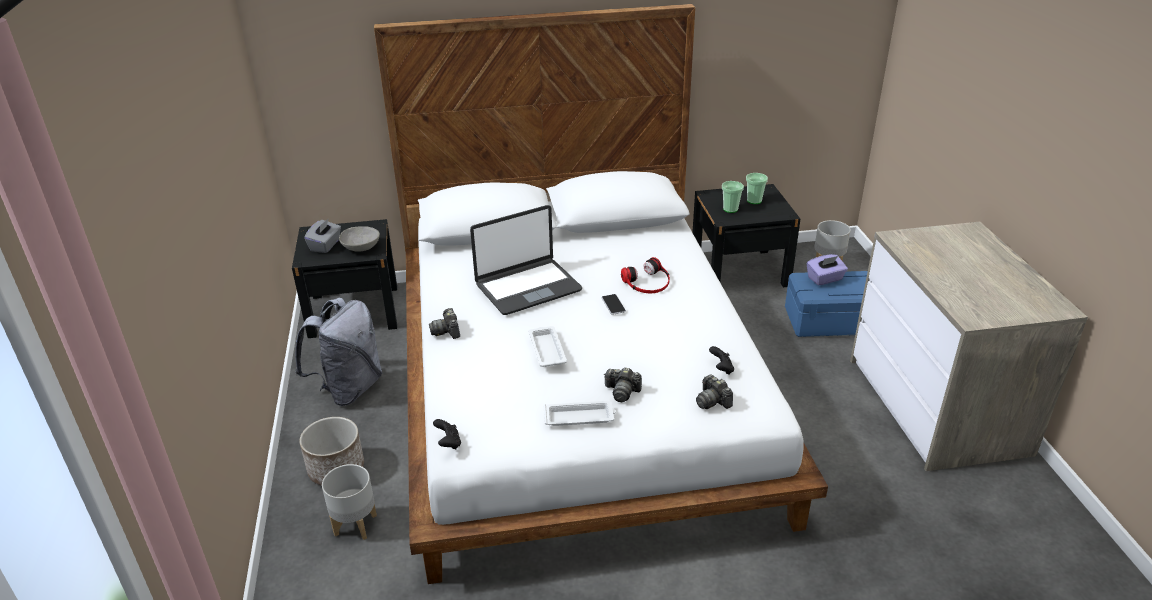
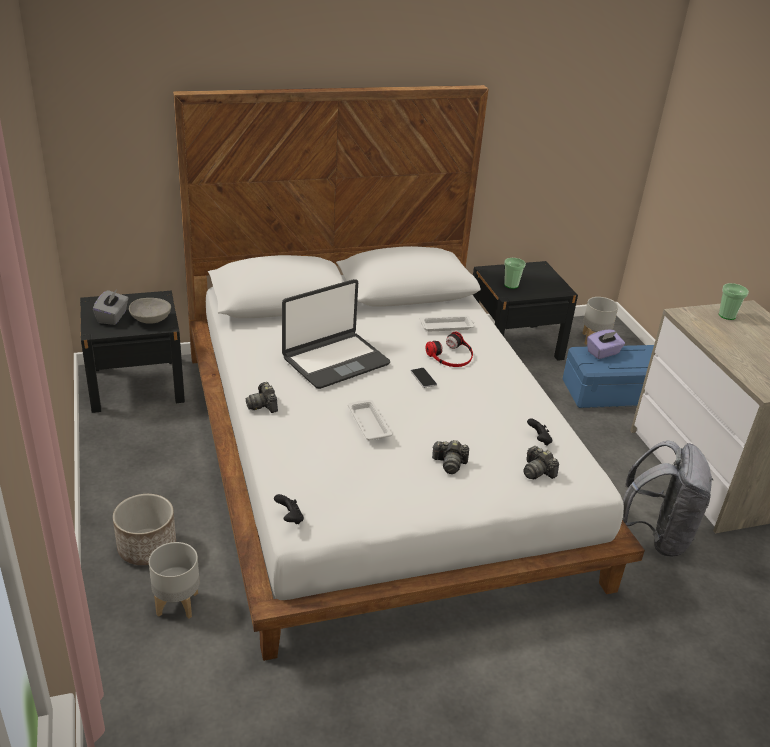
camera: 10 degrees left, 0 degrees up
(349, 388) = (145, 464): grey backpack -> grey backpack (656, 535)
(580, 417) = (414, 489): white tray -> white tray (447, 326)
(754, 201) = (531, 277): cup -> cup (727, 315)

